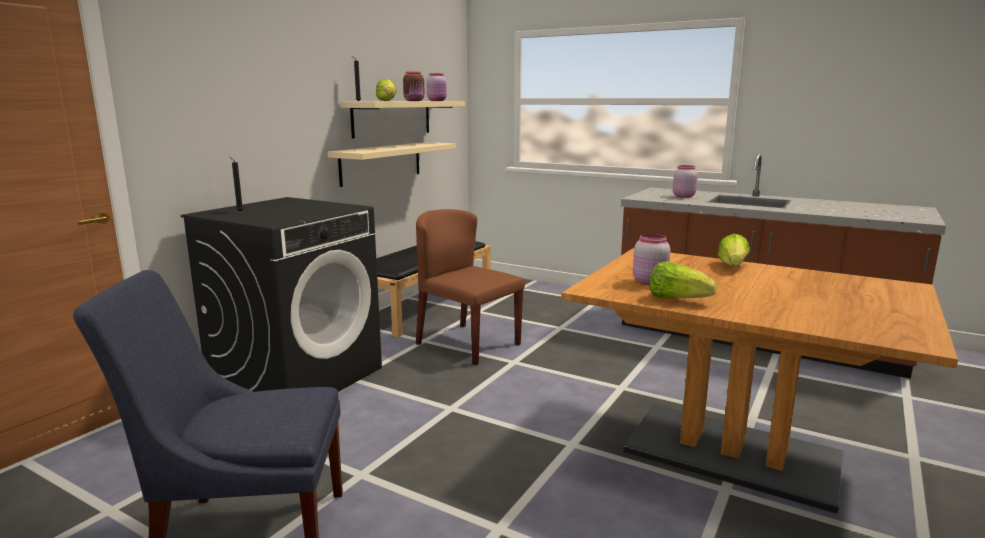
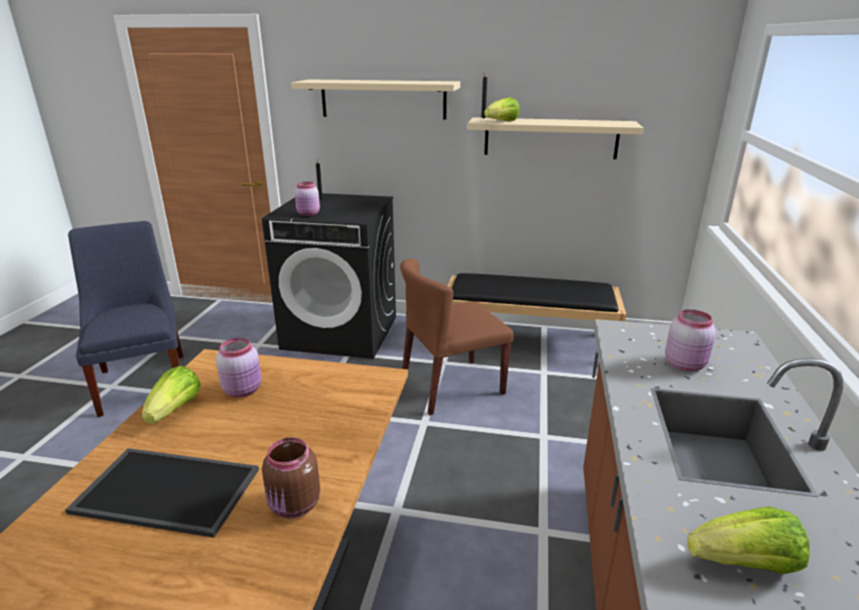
camera: 70 degrees right, 10 degrees up
(381, 163) = (525, 184): beige shelf -> beige shelf (383, 99)
(414, 101) = (560, 122): brown jar -> brown jar (294, 506)
(437, 101) = (607, 123): pink jar -> pink jar (308, 214)
(467, 343) = (451, 386): brown chair -> brown chair turned 135 degrees counterclockwise
(732, 266) = (331, 448): lettuce -> lettuce (745, 564)
(788, 300) = (164, 492): none -> tray

